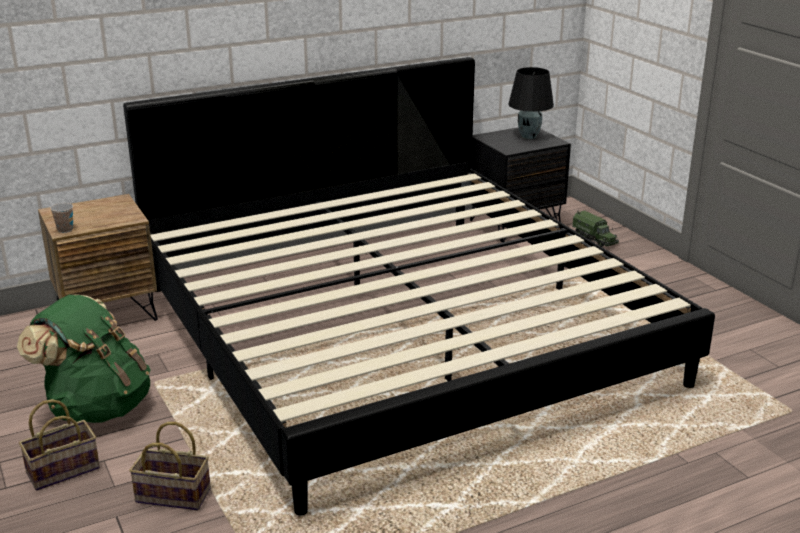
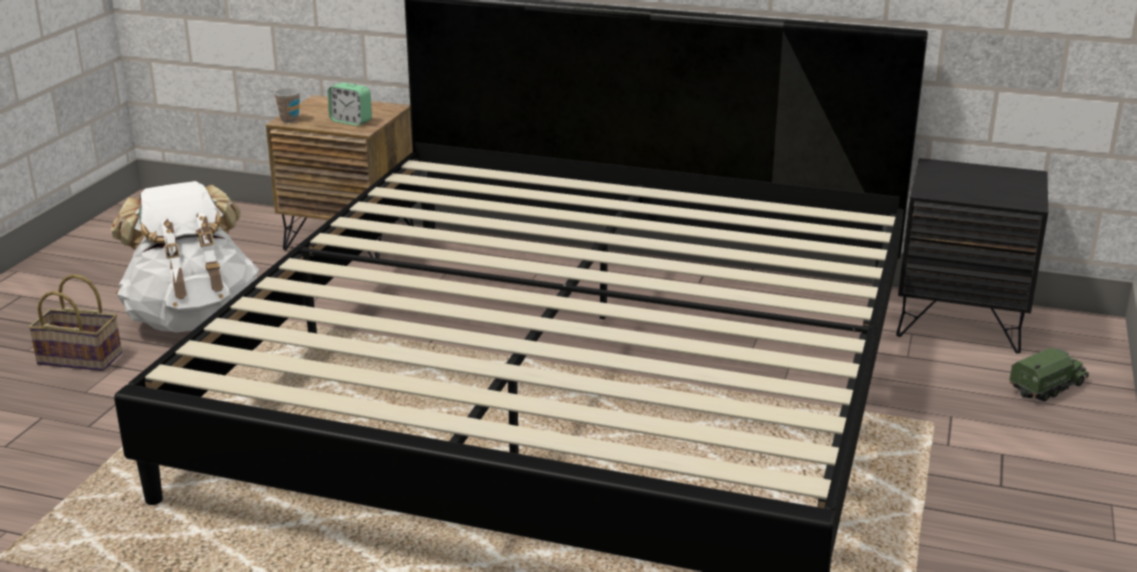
camera: 45 degrees right, 0 degrees up
(97, 407) = (193, 319): green backpack -> white backpack
(113, 216) = (351, 121): none -> alarm clock
(171, 496) = (101, 425): basket -> none
(529, 136) = (1002, 184): black table lamp -> none
(595, 239) = (1048, 387): toy truck -> toy truck turned 135 degrees counterclockwise

